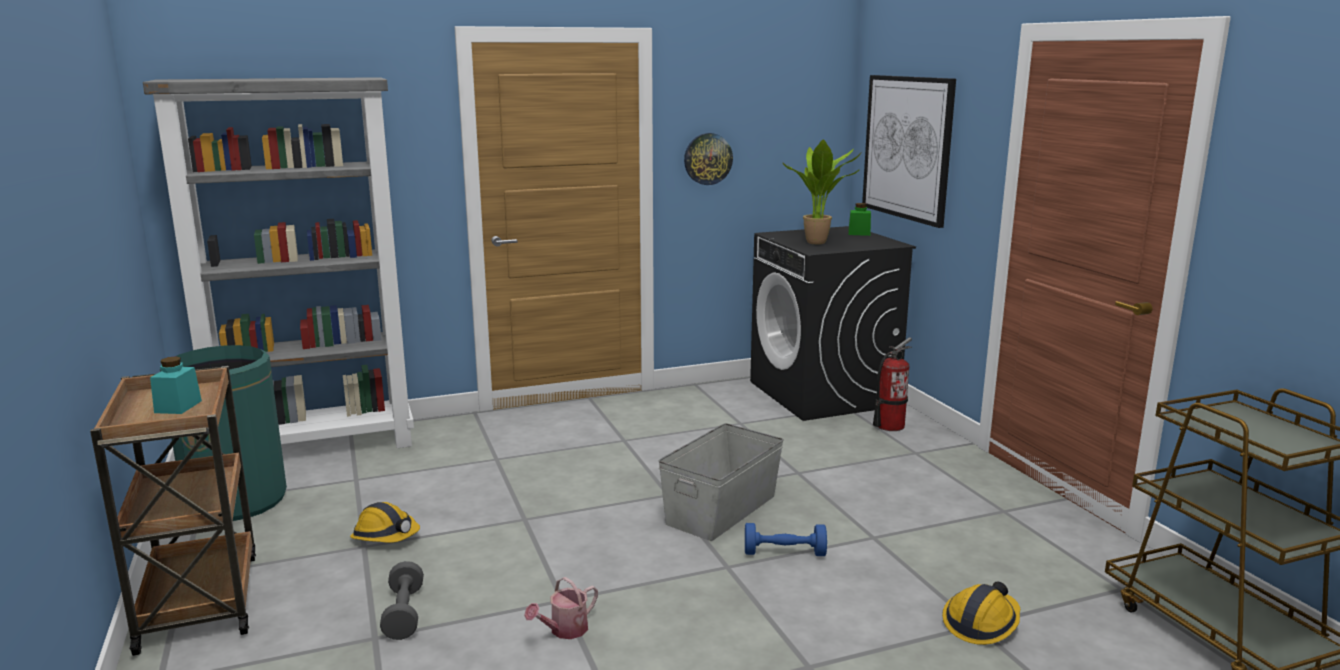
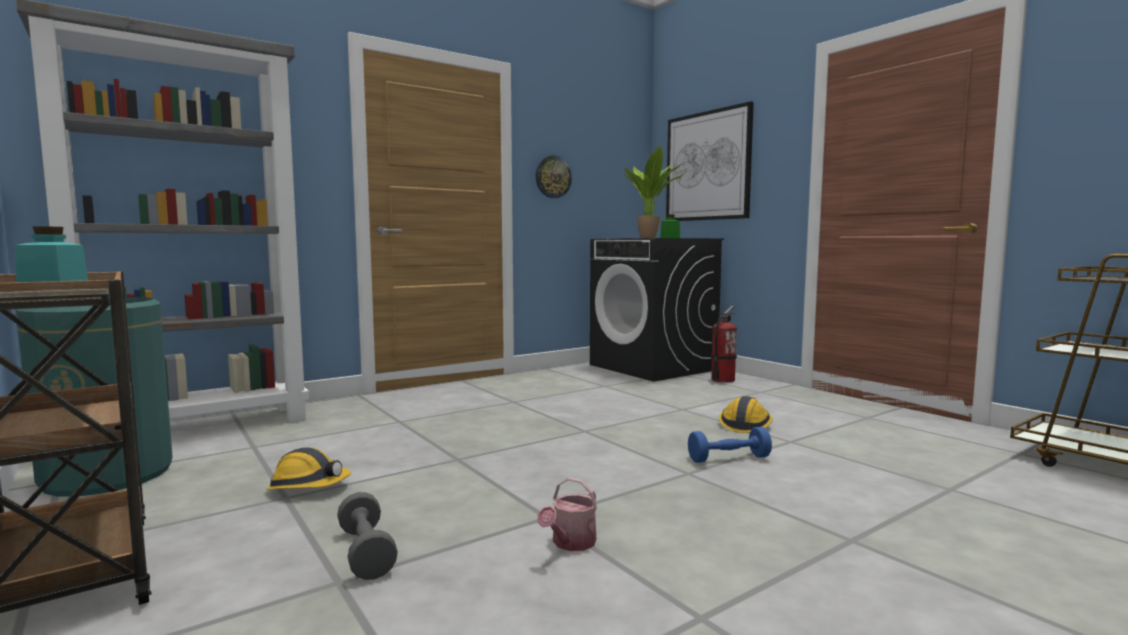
camera: 15 degrees left, 10 degrees down
(722, 509) = (643, 436): grey storage box -> none
(981, 623) = (952, 487): hard hat -> hard hat (745, 424)

